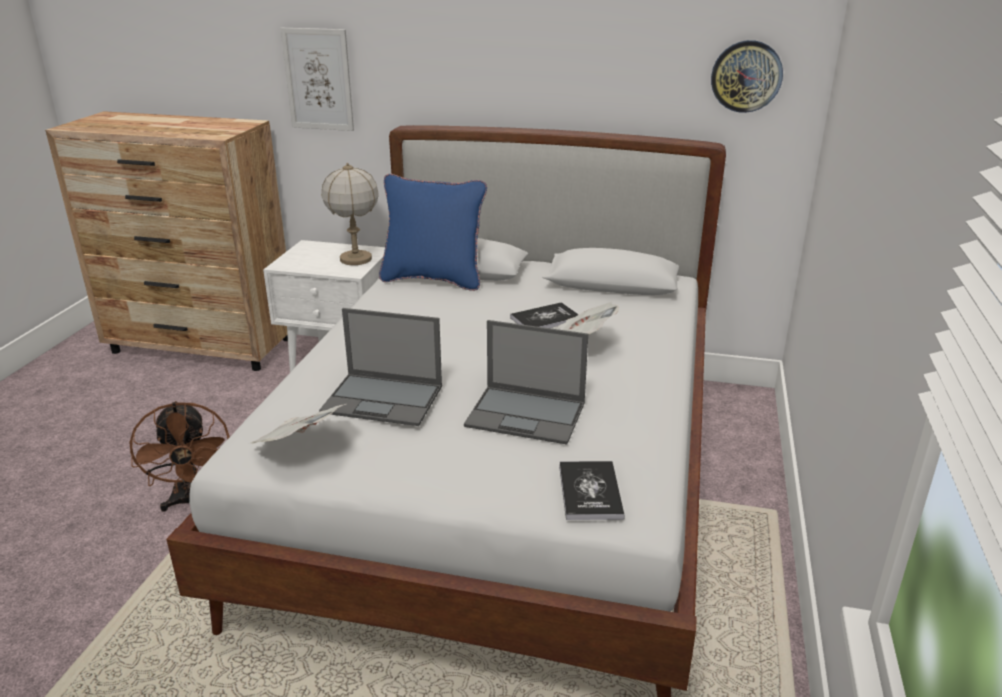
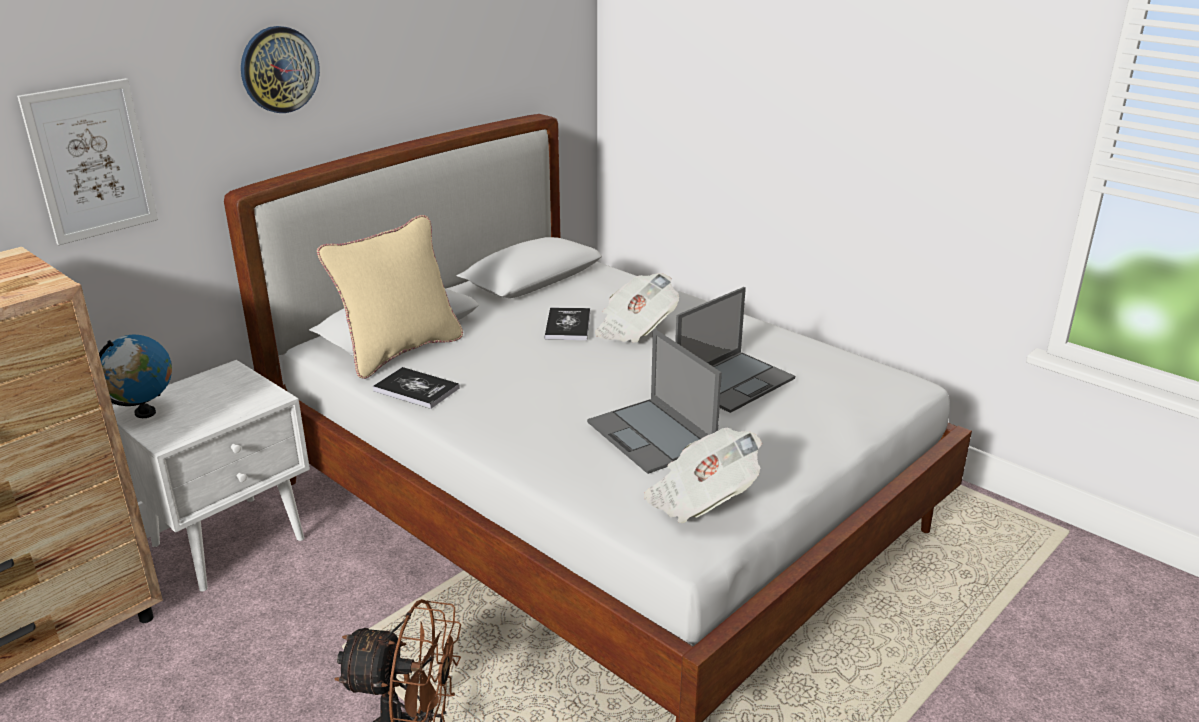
camera: 60 degrees left, 0 degrees up
(306, 250) = (145, 413): none -> globe
(356, 259) = (235, 388): table lamp -> none
(384, 399) = (652, 436): laptop -> laptop turned 105 degrees clockwise
(433, 279) = (400, 351): blue pillow -> beige pillow
(590, 491) = (865, 390): book -> book (416, 389)
(746, 76) = (544, 45): wall clock -> wall clock (279, 69)

